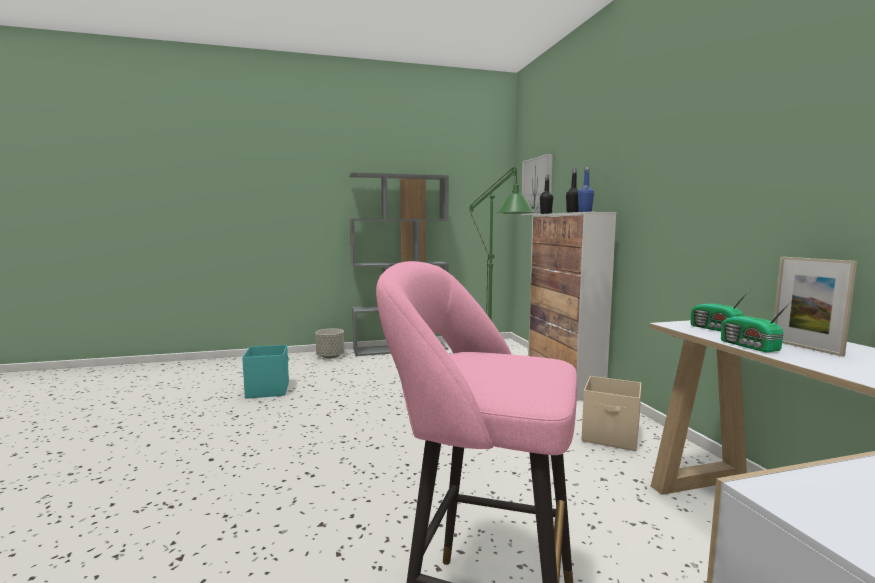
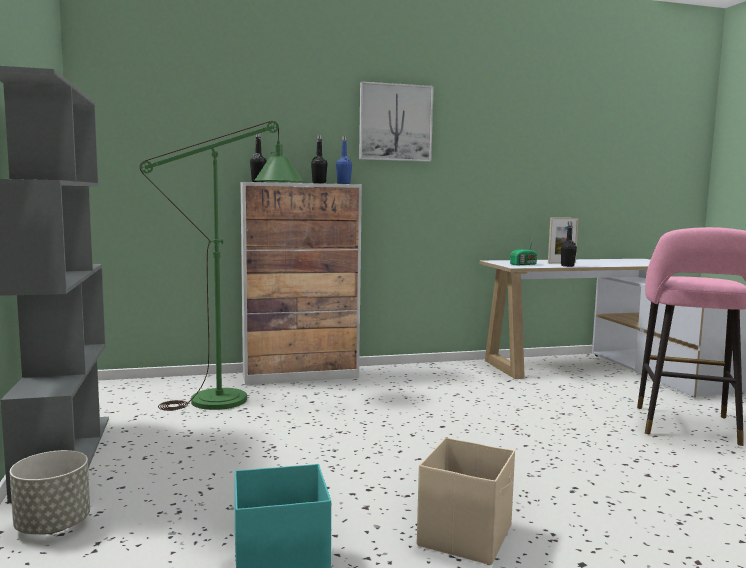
camera: 90 degrees left, 0 degrees up
(537, 186) = (162, 138): picture -> picture (395, 122)
(611, 436) = (440, 377): beige storage box -> beige storage box (466, 535)
(750, 346) = (567, 266): radio -> black bottle

